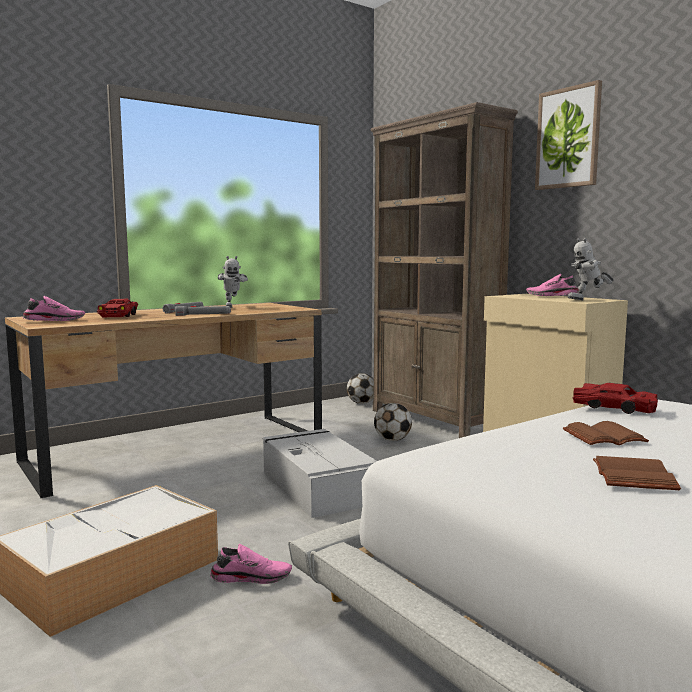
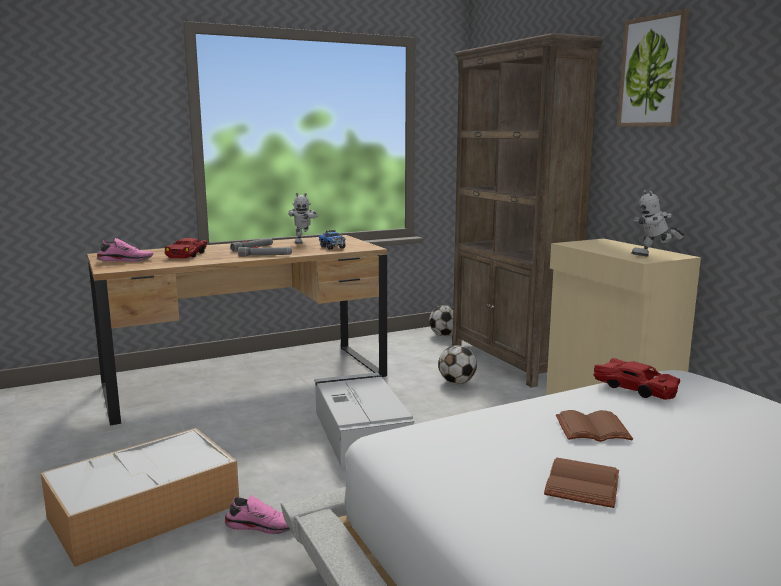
camera: 10 degrees right, 5 degrees up
(266, 309) = (332, 247): none -> toy truck
(551, 296) = (623, 246): pink shoe -> none

